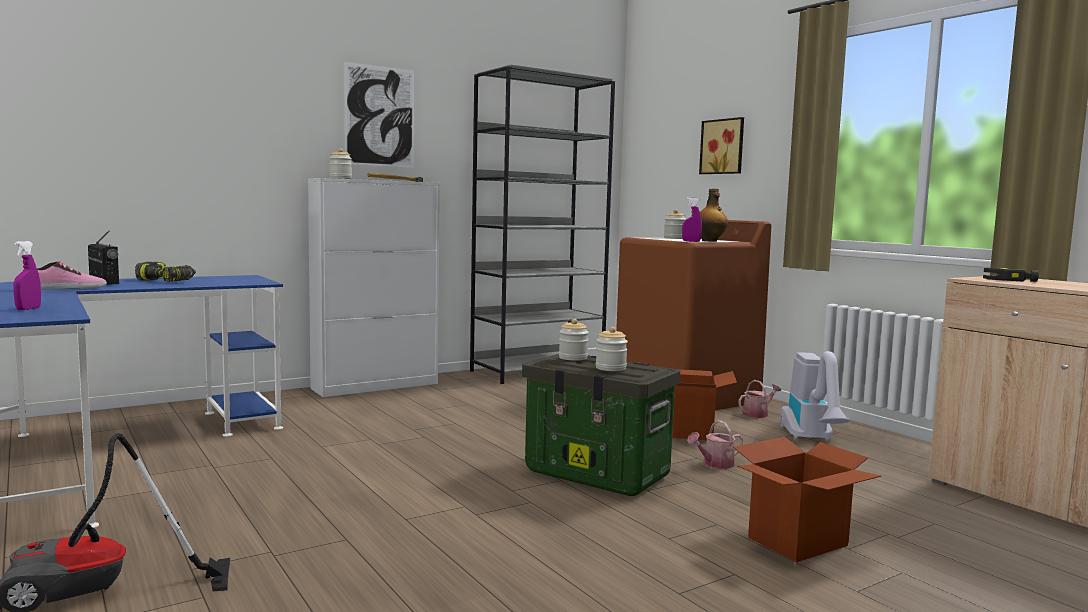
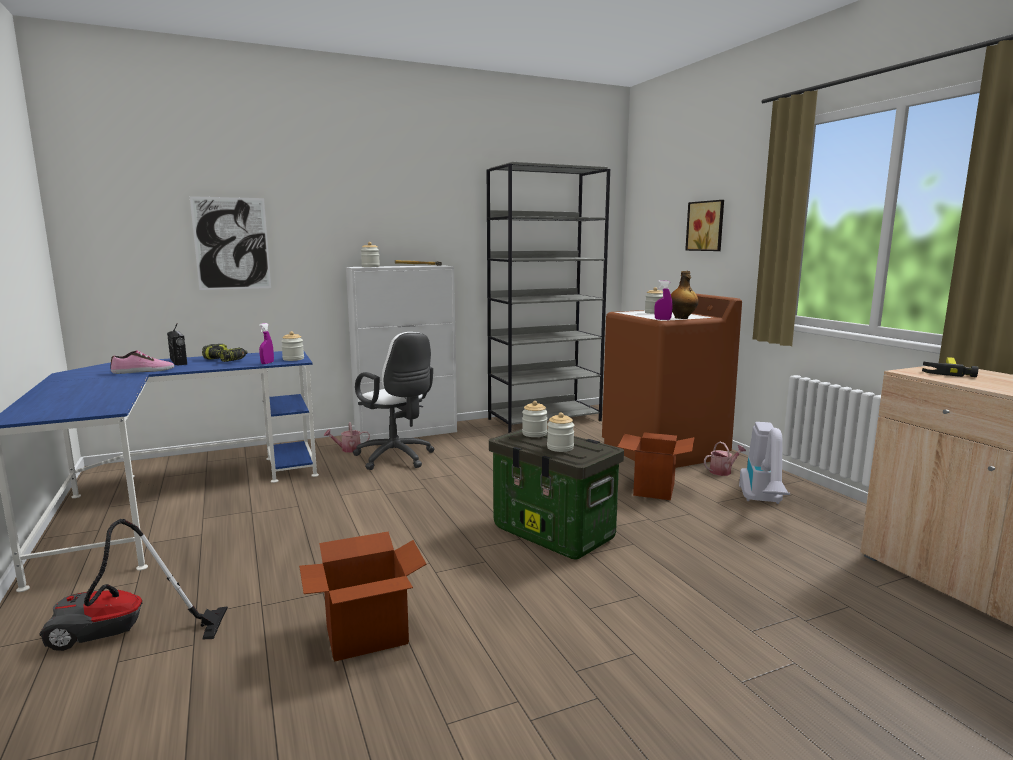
camera: 10 degrees right, 5 degrees up
(28, 309) = (93, 399): purple spray bottle -> purple spray bottle (267, 363)
(255, 281) = (293, 359): none -> jar
(375, 410) = (397, 458): none -> white office chair
(379, 116) = (405, 211): picture -> picture (231, 243)
(715, 464) = (662, 527): watering can -> watering can (348, 449)
(797, 542) = (706, 620): cardboard box -> cardboard box (366, 636)

